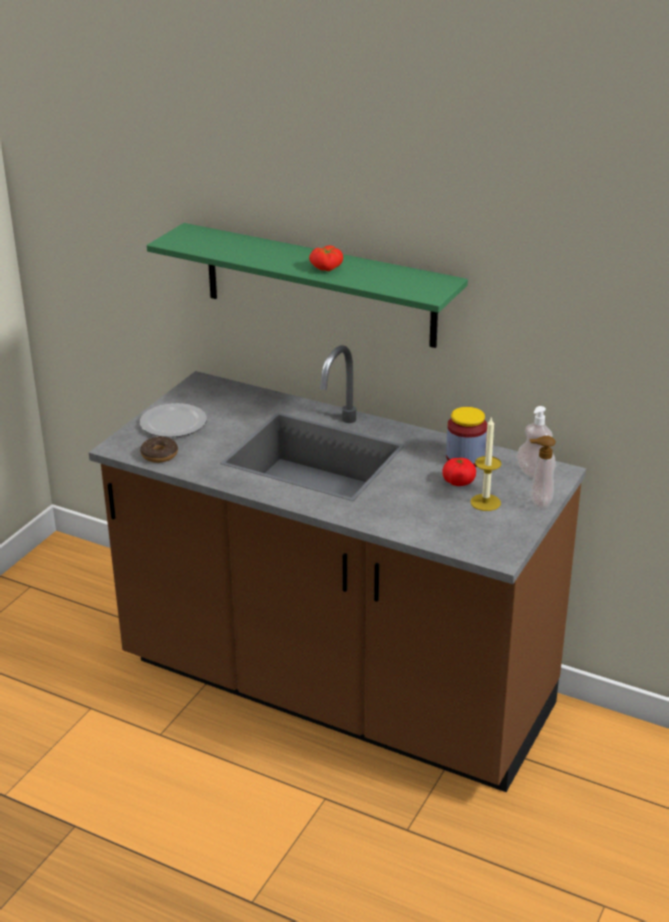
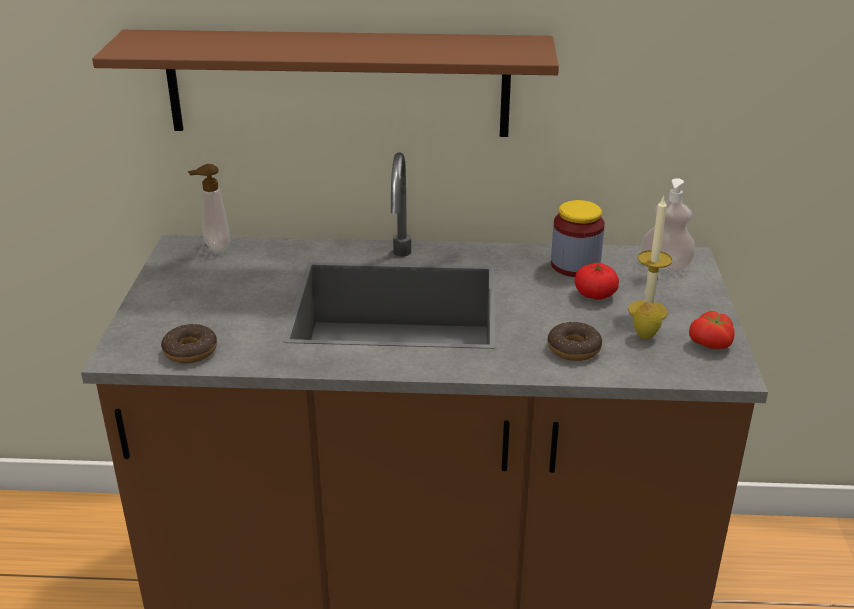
camera: 25 degrees left, 0 degrees up
(174, 423) = (180, 304): plate -> none
(319, 285) = (338, 83): green shelf -> brown shelf
(326, 269) = (372, 49): tomato -> tomato (711, 344)
(406, 514) = (574, 349): none -> donut
(465, 519) = (645, 336): none -> lemon
(538, 504) = (704, 298): soap dispenser -> soap dispenser (214, 248)

